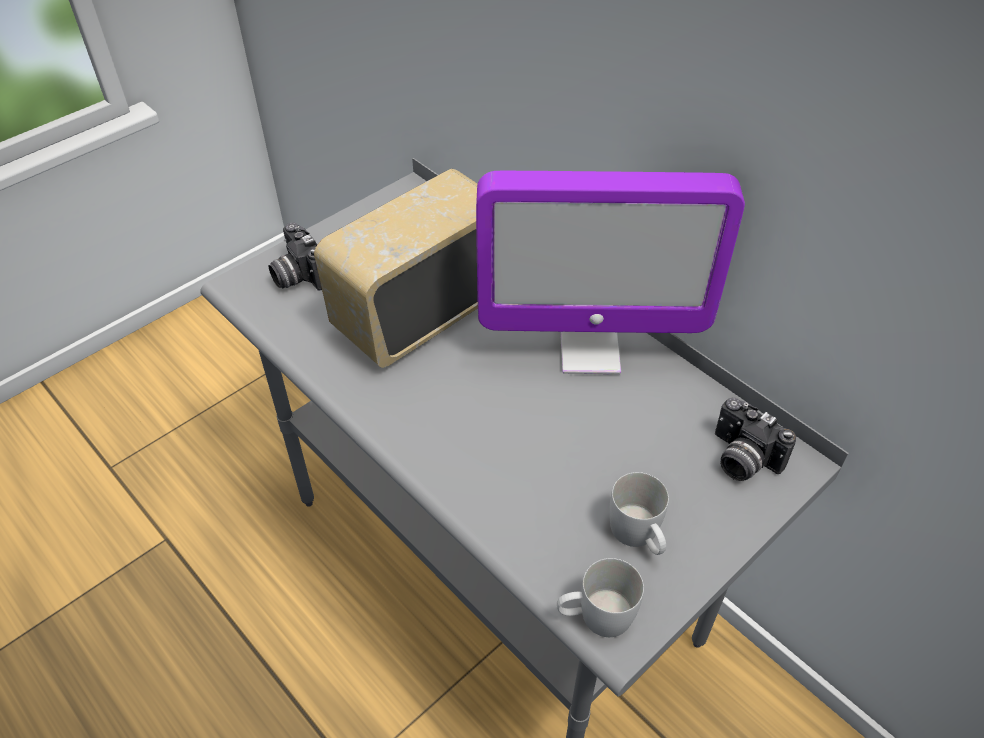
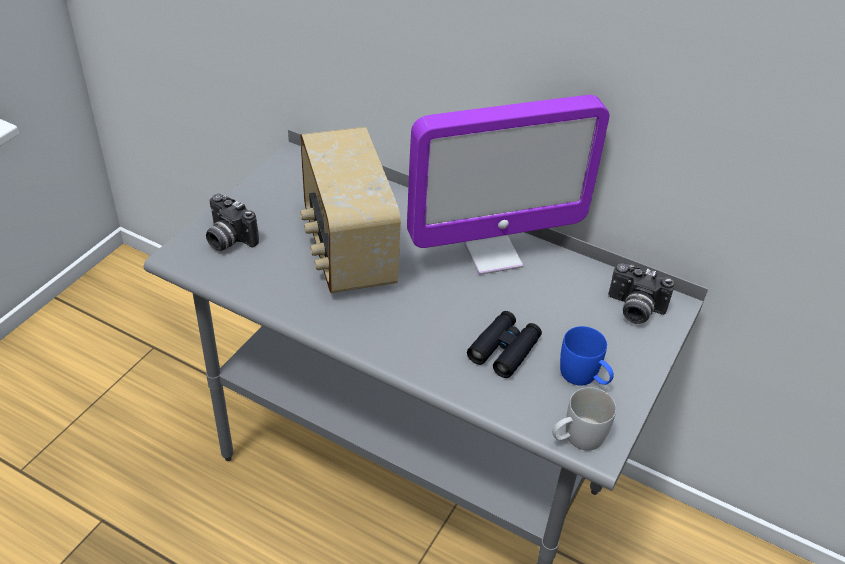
camera: 20 degrees left, 5 degrees down
(421, 312) = (346, 249): radio -> radio turned 45 degrees counterclockwise
(553, 476) = (504, 349): none -> black binoculars
(638, 536) = (584, 377): white mug -> blue mug

